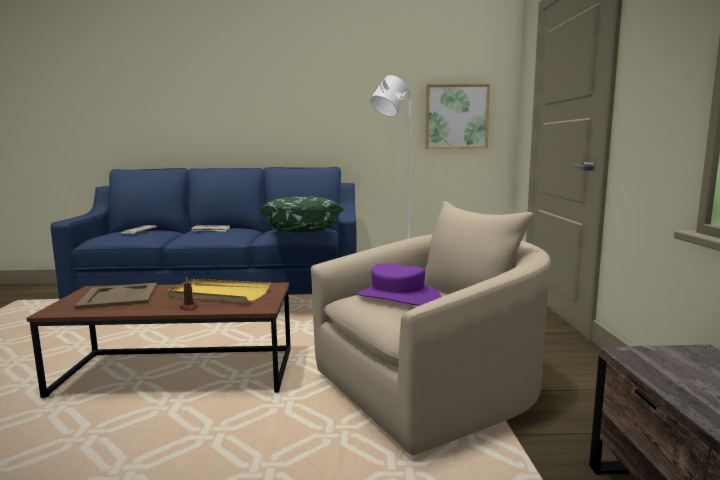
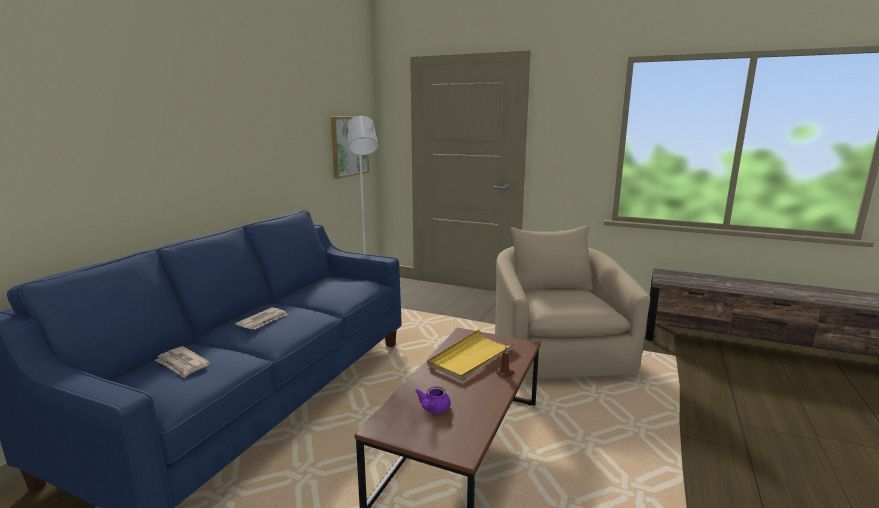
camera: 65 degrees left, 5 degrees up
(118, 296) = (433, 409): beige tray -> purple teapot
(302, 233) = (356, 287): green pillow -> none
(398, 297) = (561, 298): purple hat -> none

